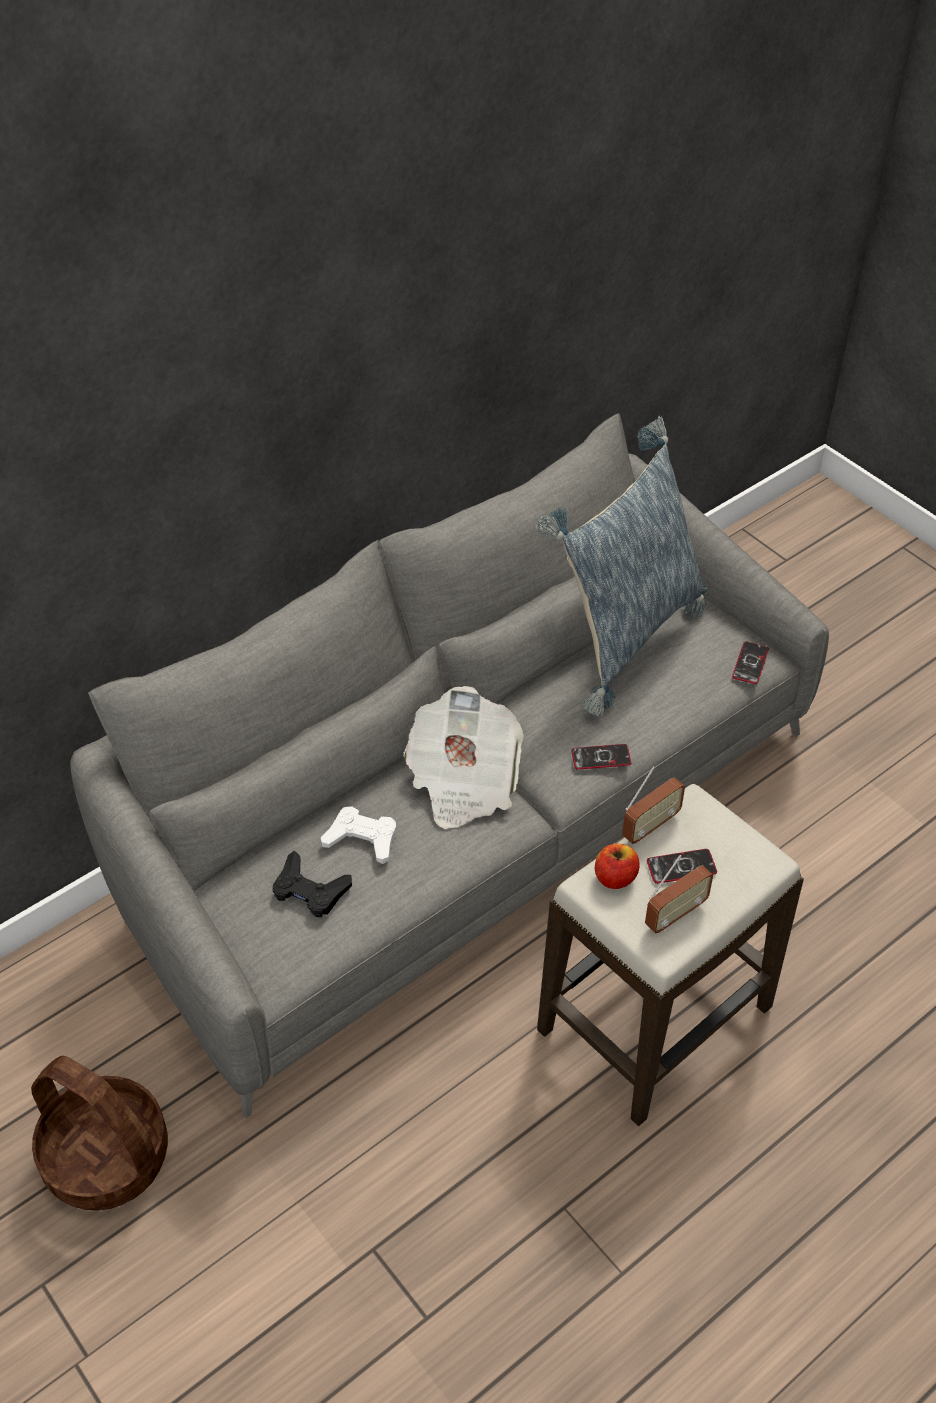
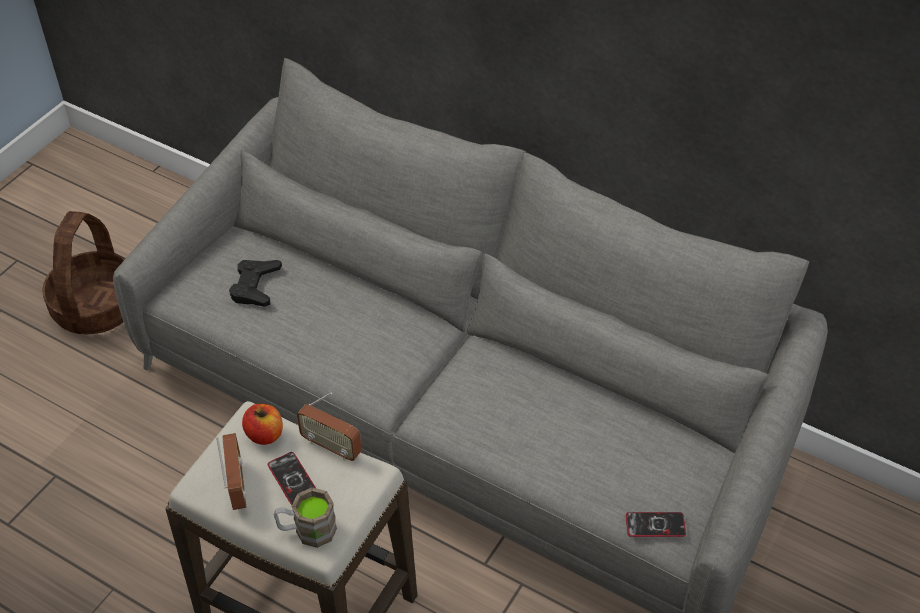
camera: 70 degrees right, 0 degrees up
(362, 839) = (316, 301): white game controller -> none
(463, 780) = (402, 345): newspaper -> none
(601, 757) = (471, 433): phone -> none
(619, 645) = (621, 413): pillow -> none
(675, 915) = (236, 486): radio -> radio turned 135 degrees counterclockwise
(748, 868) = (307, 530): none -> brown mug

